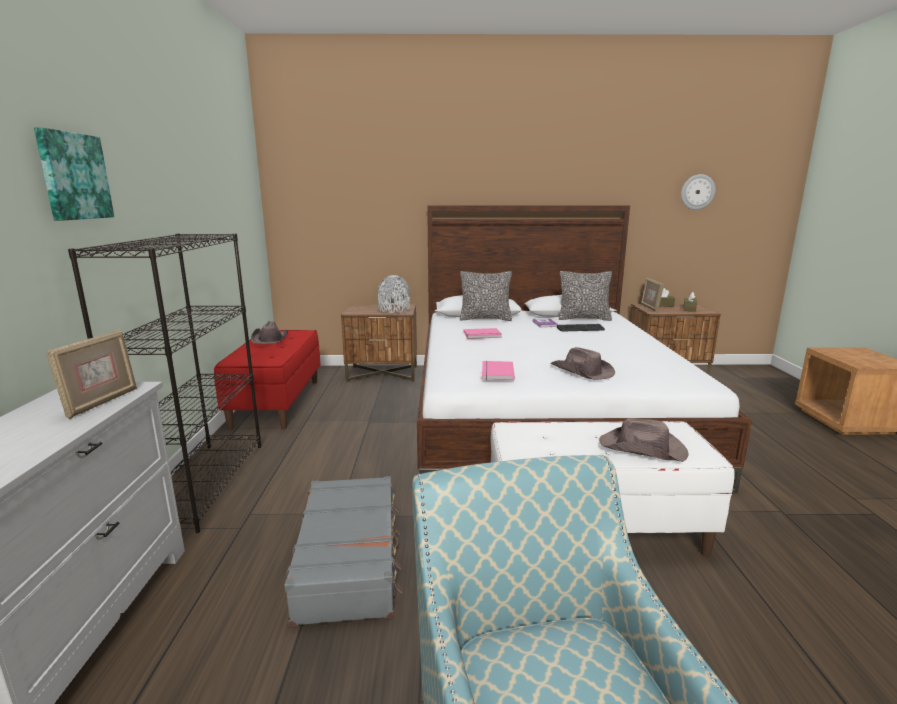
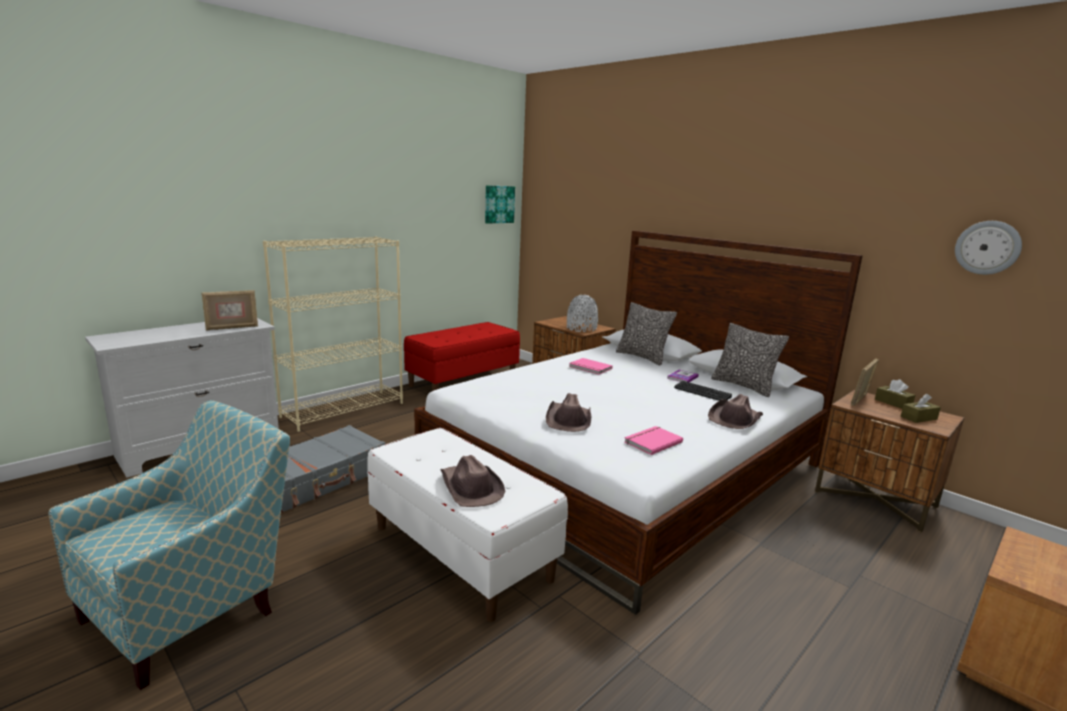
camera: 45 degrees right, 0 degrees up
(73, 176) = (283, 199): picture -> picture (498, 204)
(204, 483) = (344, 410): black bookcase -> beige bookcase
(270, 339) = (474, 329): brown hat -> brown hat (735, 418)
(496, 372) = (500, 393): pink book -> pink book (651, 441)

